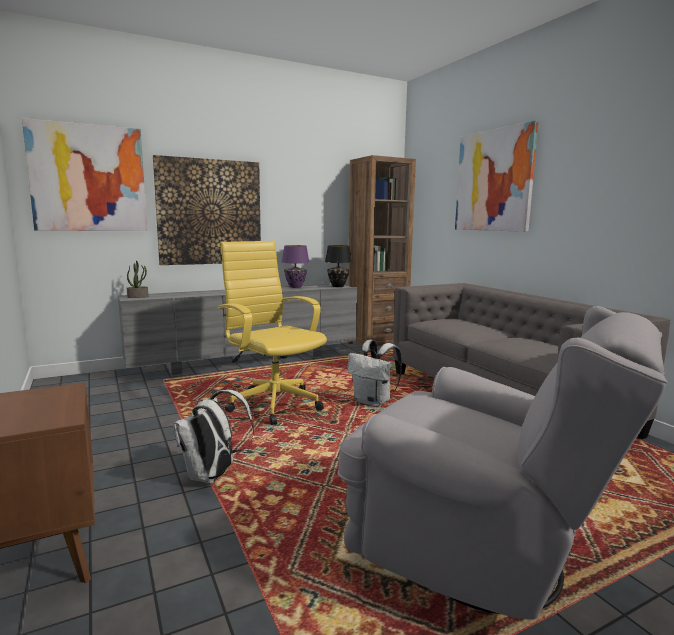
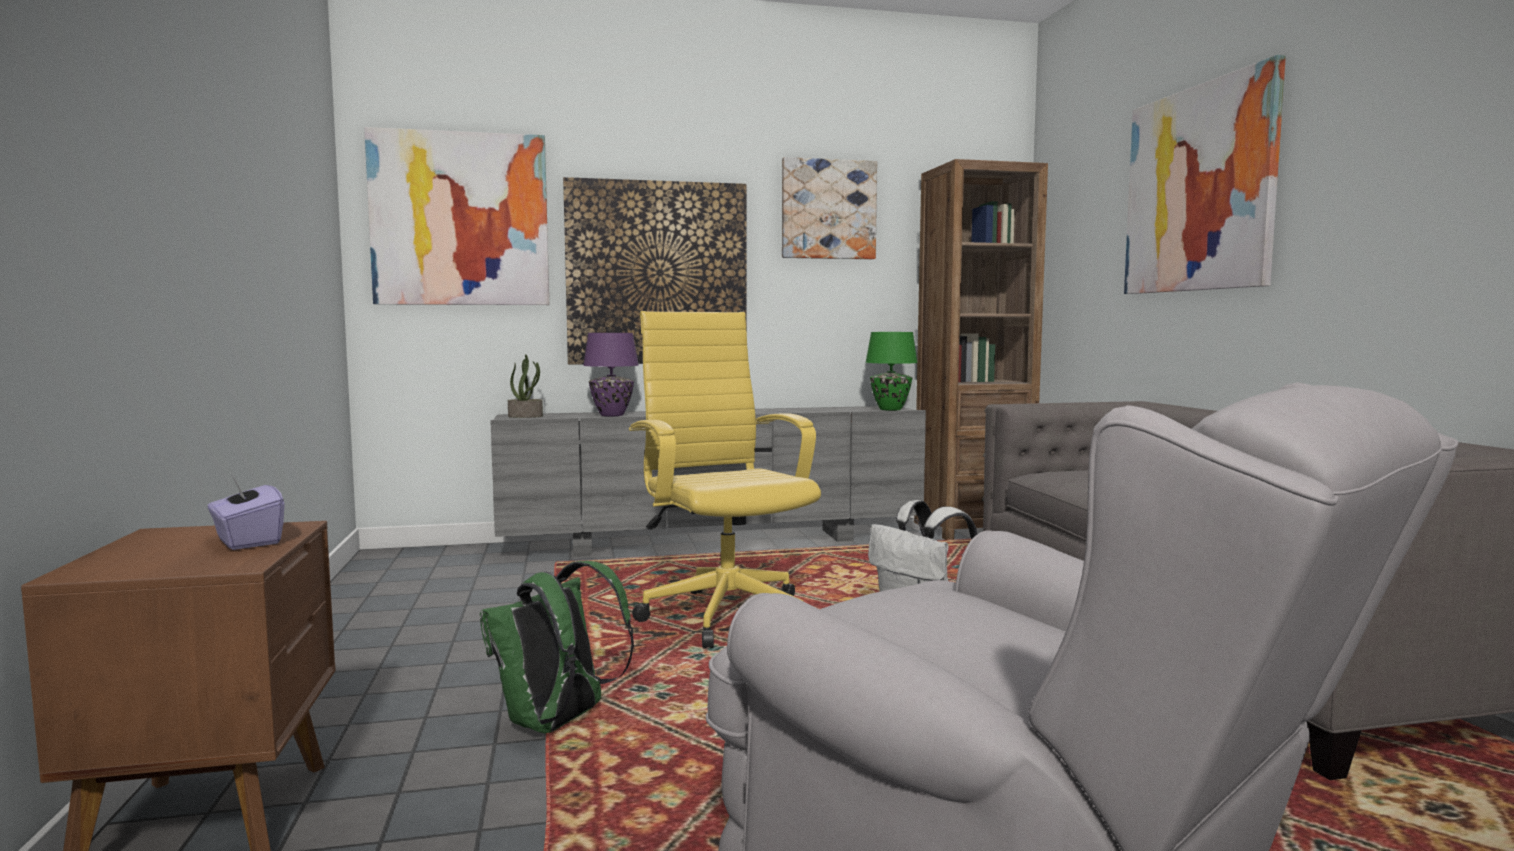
camera: 15 degrees right, 5 degrees down
(51, 402) = (247, 541): none -> purple tissue box
(212, 476) = (557, 723): white backpack -> green backpack
(295, 287) = (809, 409): purple table lamp -> purple table lamp (612, 415)
(302, 178) = (828, 209): none -> picture
(337, 286) = (890, 409): black table lamp -> green table lamp

